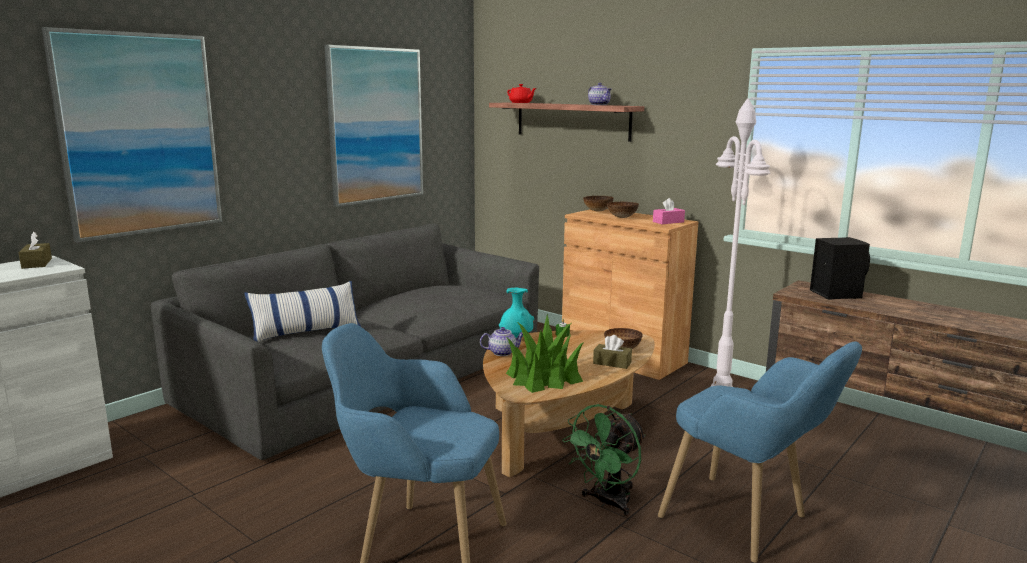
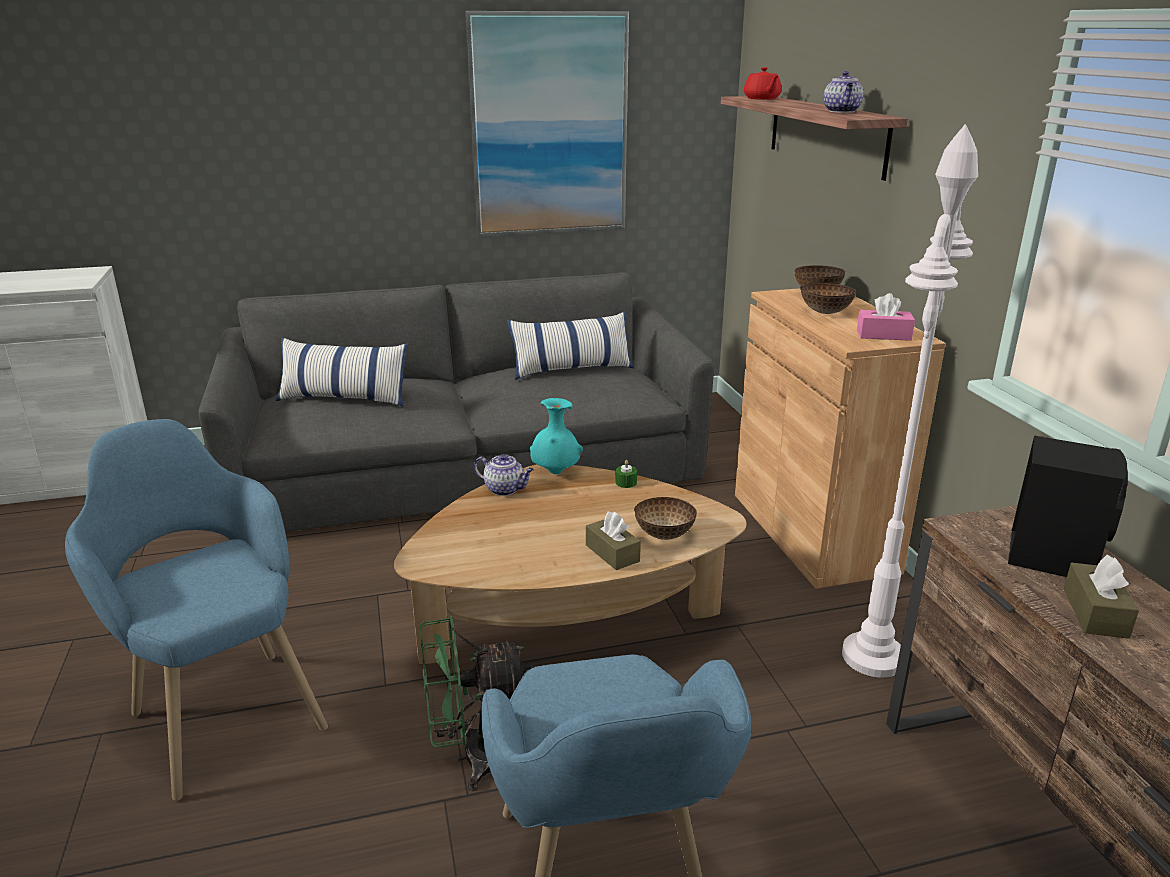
camera: 35 degrees right, 10 degrees up
(37, 263) = (77, 274): brown tissue box -> brown tissue box (1095, 613)
(139, 134) = (207, 134): picture -> none
(435, 290) = (571, 369): none -> pillow
(543, 378) = (486, 546): potted plant -> none

